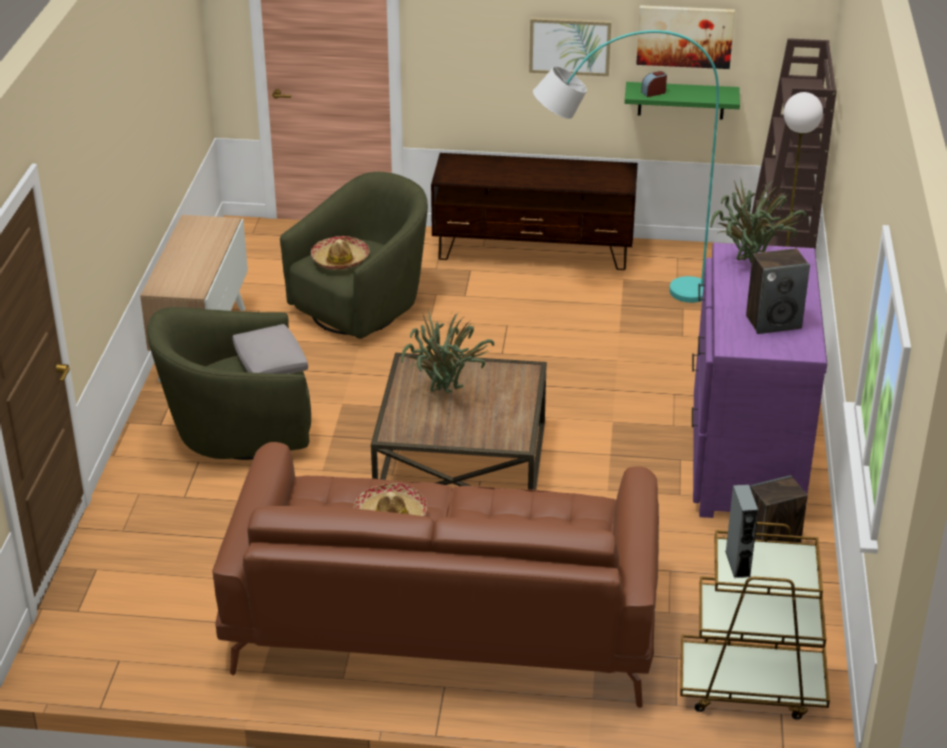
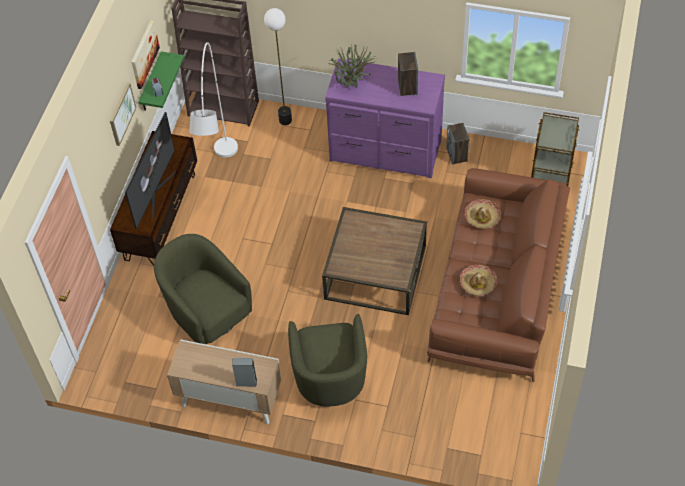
camera: 80 degrees left, 20 degrees up
(270, 362) = (323, 337): grey pillow -> none
(340, 259) = (213, 297): hat -> hat (482, 217)
(445, 396) = (369, 255): potted plant -> none
(515, 177) = (155, 193): none -> television
(614, 296) = (223, 183): turquoise floor lamp -> white floor lamp
(737, 563) = (555, 144): grey speaker -> grey speaker (246, 382)

